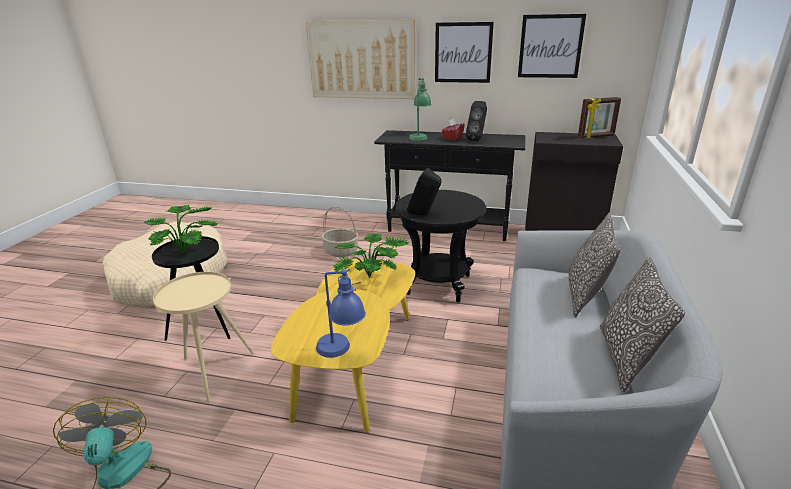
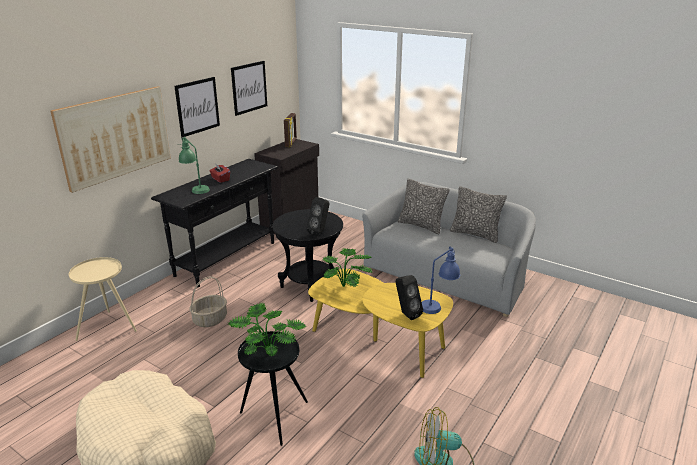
camera: 70 degrees left, 0 degrees up
(213, 373) = (350, 413): beige side table -> beige side table (108, 328)
(477, 139) = (238, 173): black speaker -> black speaker (406, 314)

